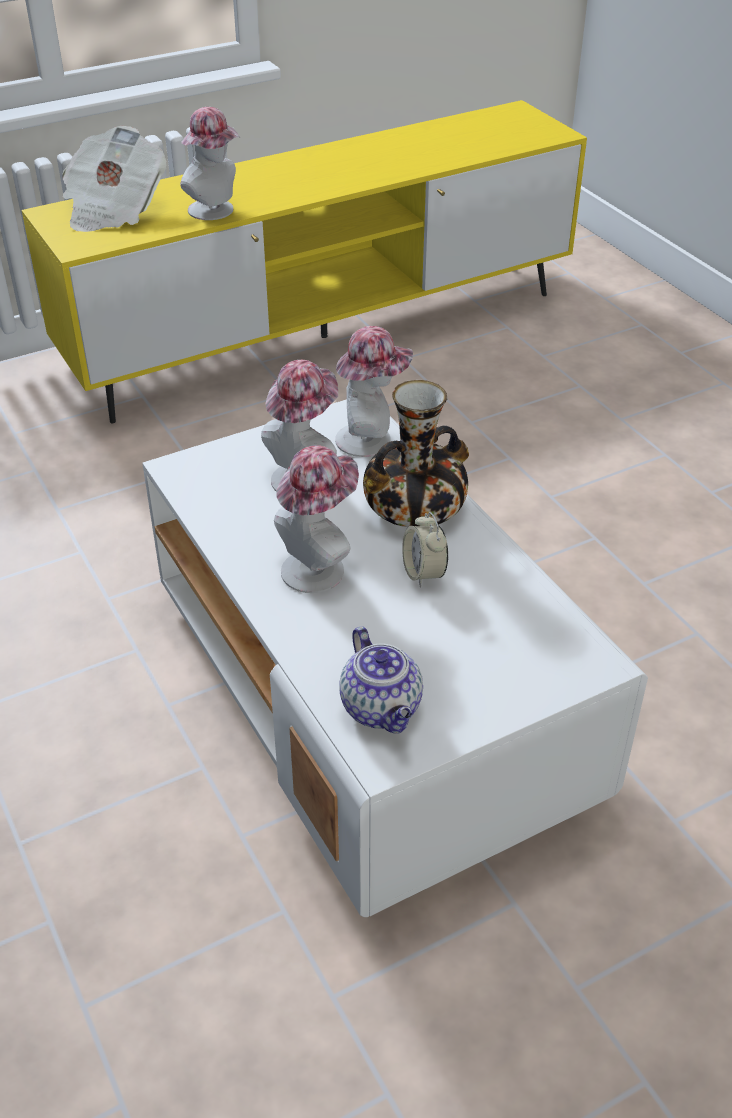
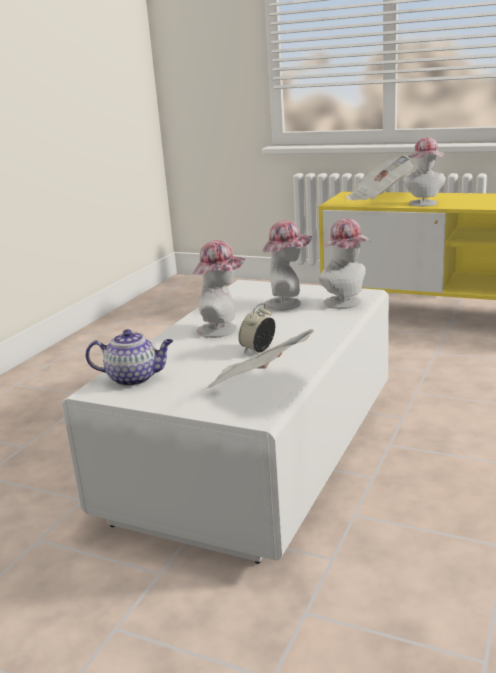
camera: 55 degrees right, 20 degrees down
(382, 709) = (134, 378): teapot -> teapot turned 120 degrees counterclockwise
(416, 506) = (311, 329): vase -> none
(532, 626) = (259, 388): none -> newspaper

